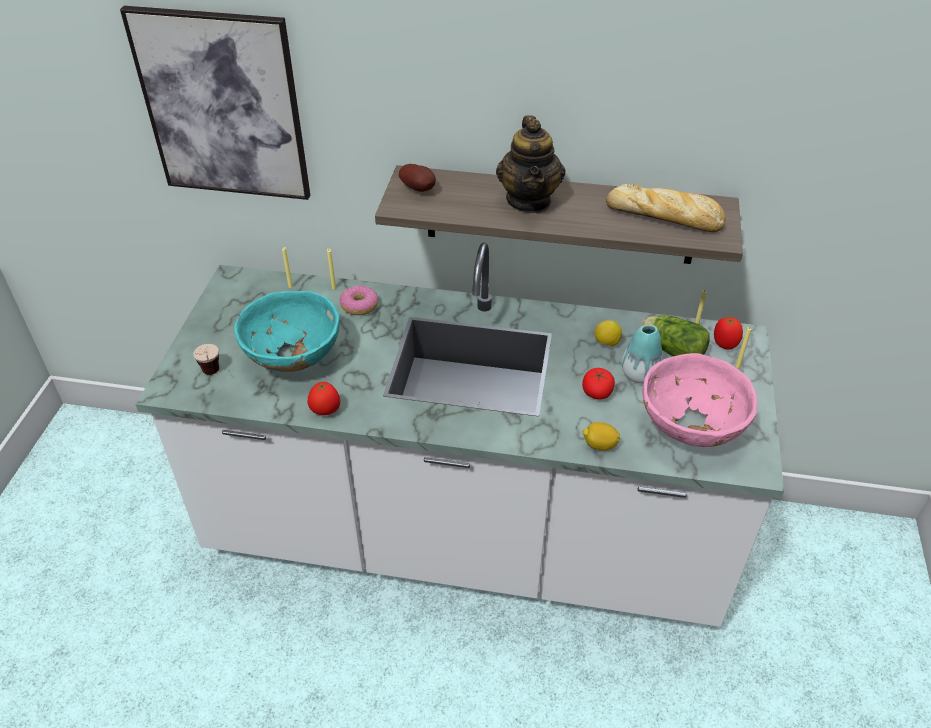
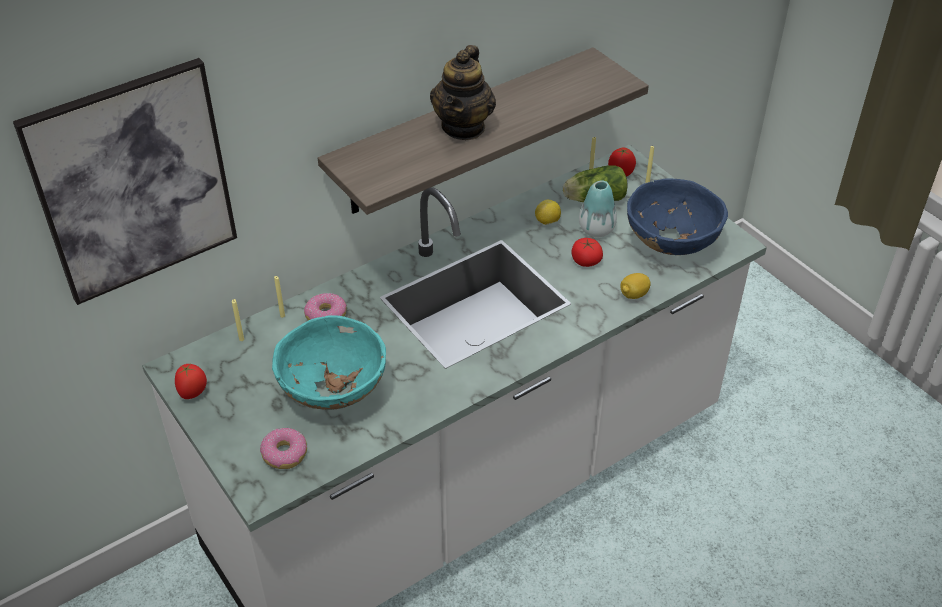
camera: 45 degrees left, 0 degrees up
(212, 376) = (284, 454): cup -> donut
(325, 411) = (418, 410): tomato -> tomato (193, 393)
(419, 189) = (369, 165): potato -> none
(529, 200) = (464, 127): teapot -> teapot turned 60 degrees clockwise
(666, 217) = (570, 86): bread -> none
(690, 428) = (671, 244): pink bowl -> blue bowl

